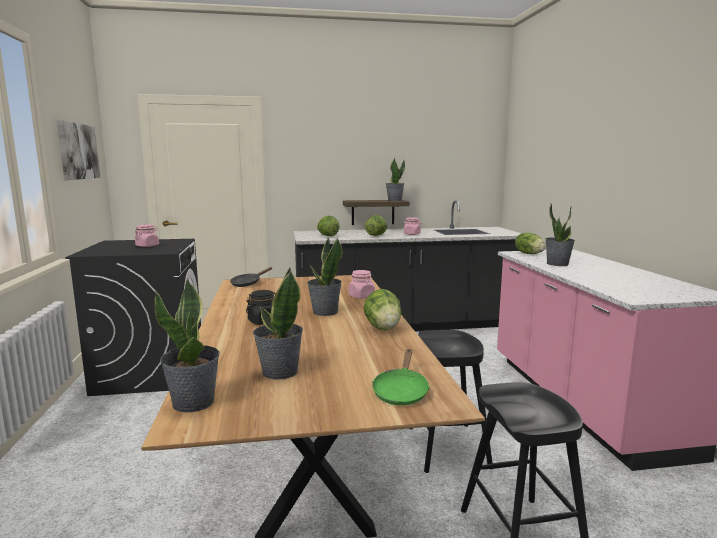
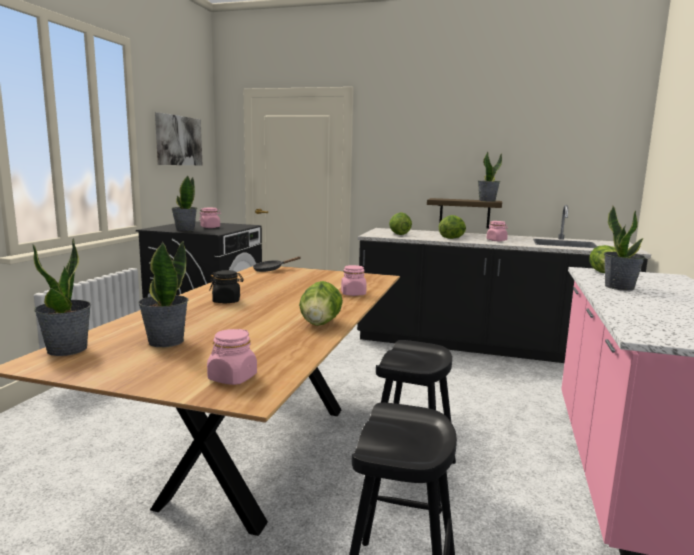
camera: 25 degrees right, 0 degrees up
(325, 312) = (293, 302): potted plant -> potted plant (185, 230)
(401, 392) = (232, 378): green frying pan -> pink jar

